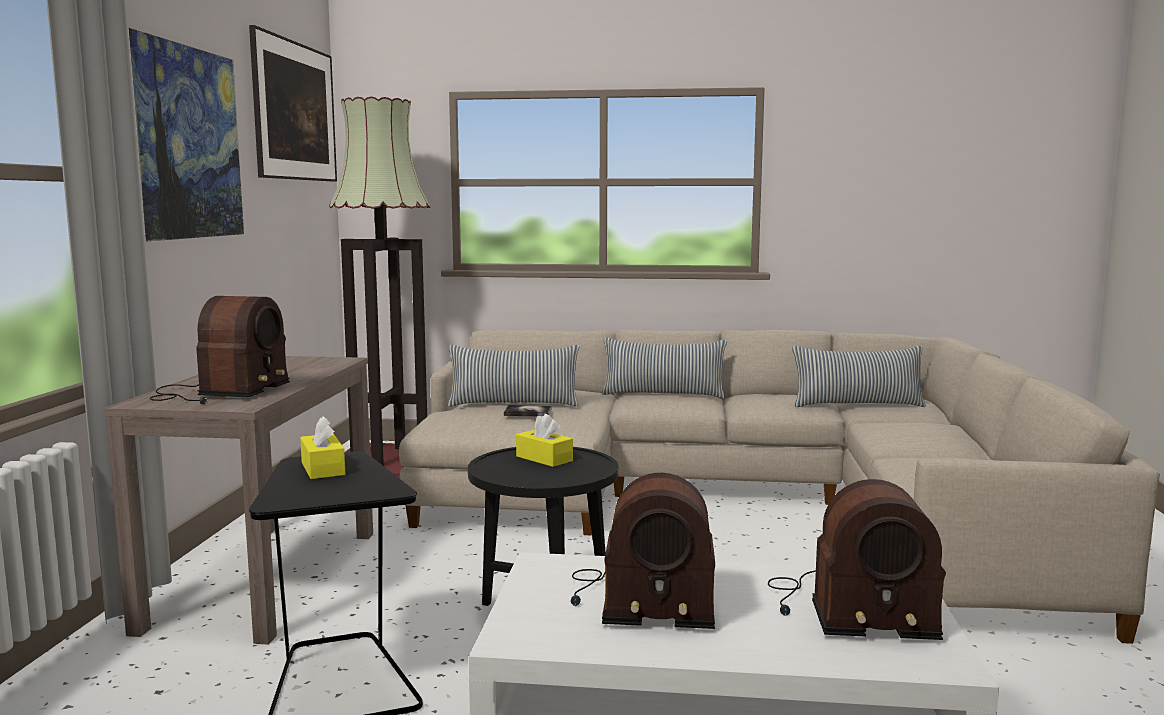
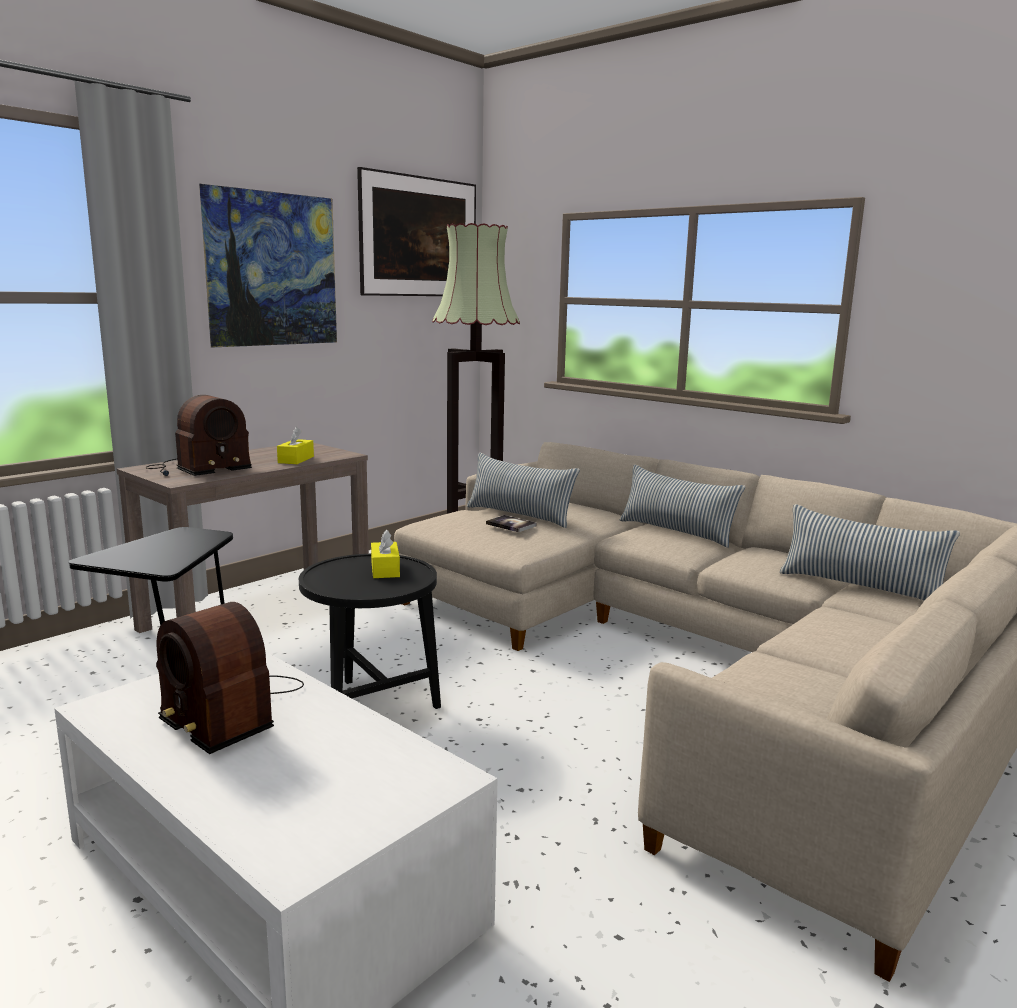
camera: 35 degrees right, 5 degrees up
(323, 468) = (177, 540): yellow tissue box -> yellow tissue box (296, 460)
(848, 609) = (343, 783): radio -> none

